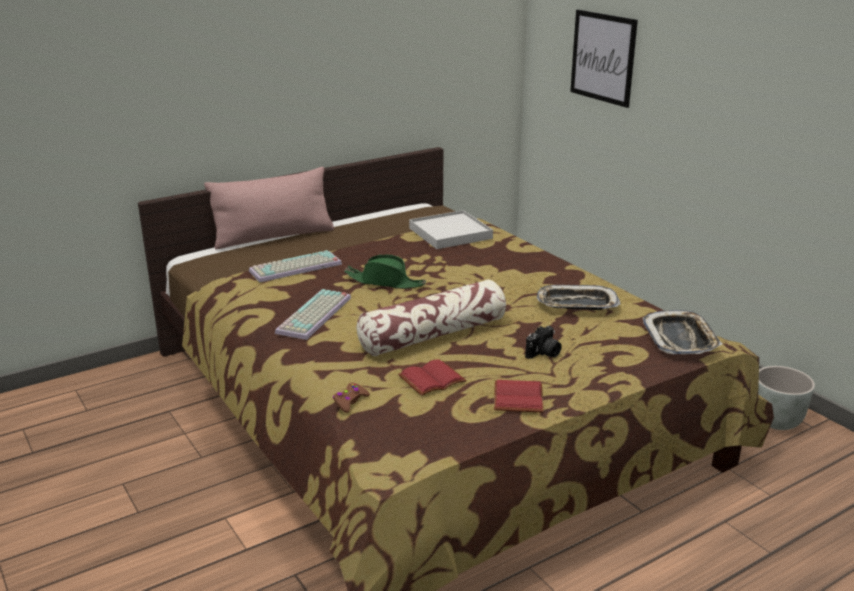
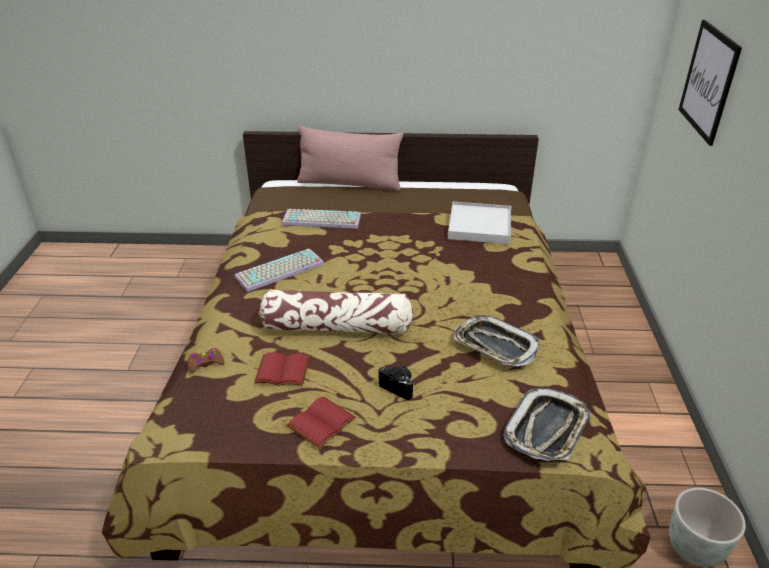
camera: 35 degrees right, 10 degrees up
(385, 282) = (366, 258): green hat -> none
(544, 354) = (399, 387): camera -> camera turned 135 degrees counterclockwise

